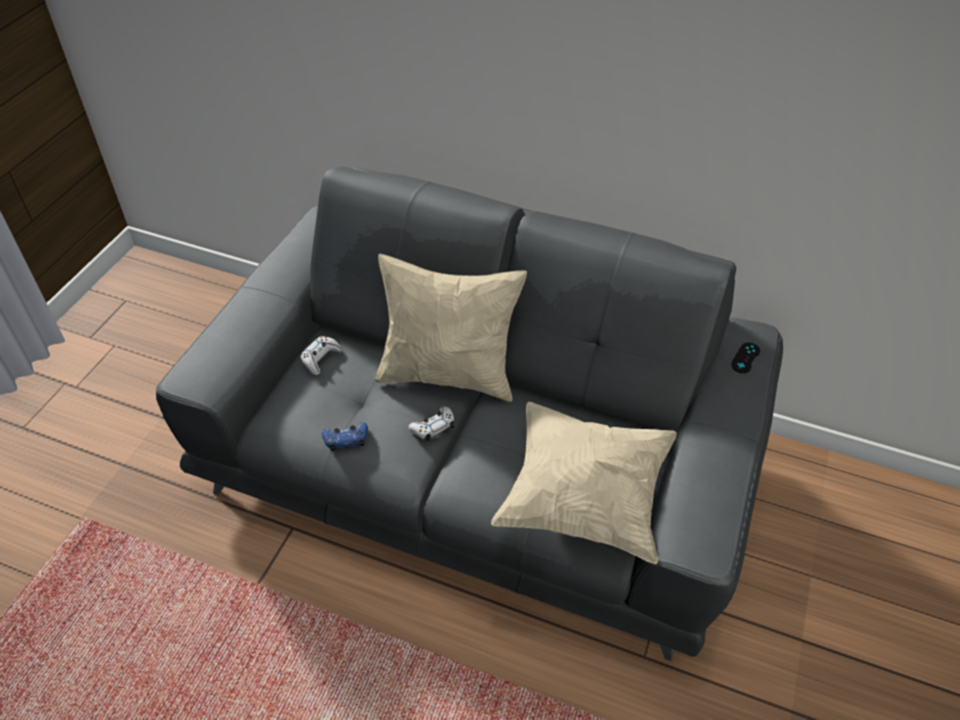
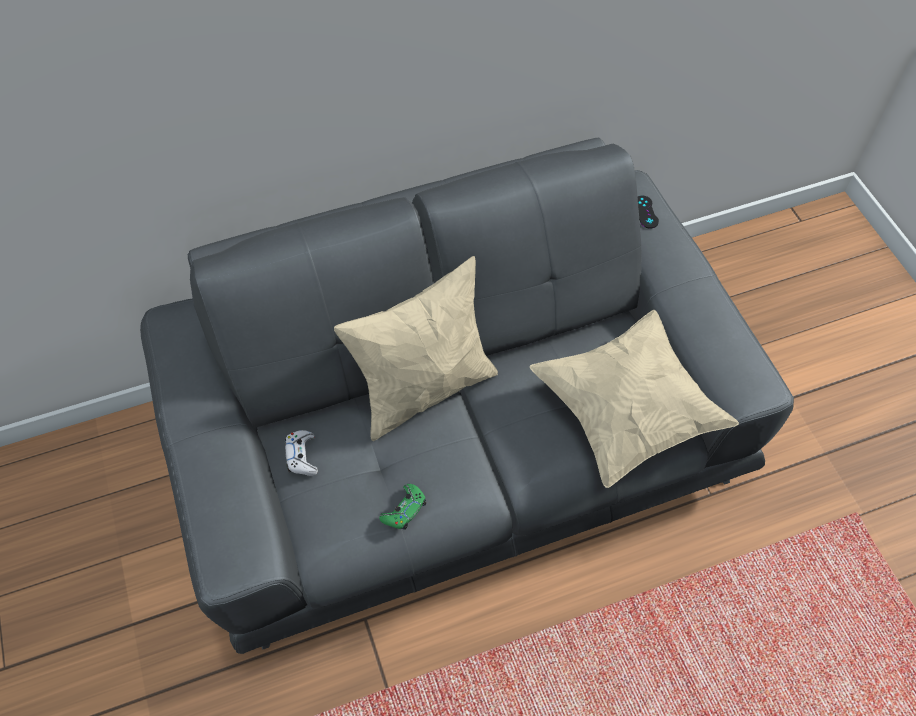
camera: 40 degrees left, 10 degrees up
(346, 439) = (404, 510): blue game controller -> green game controller
(433, 427) = (461, 443): white game controller -> none

